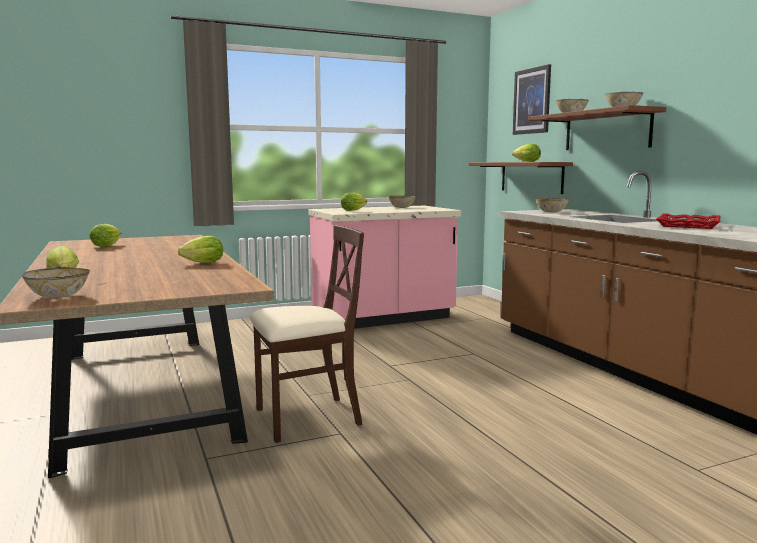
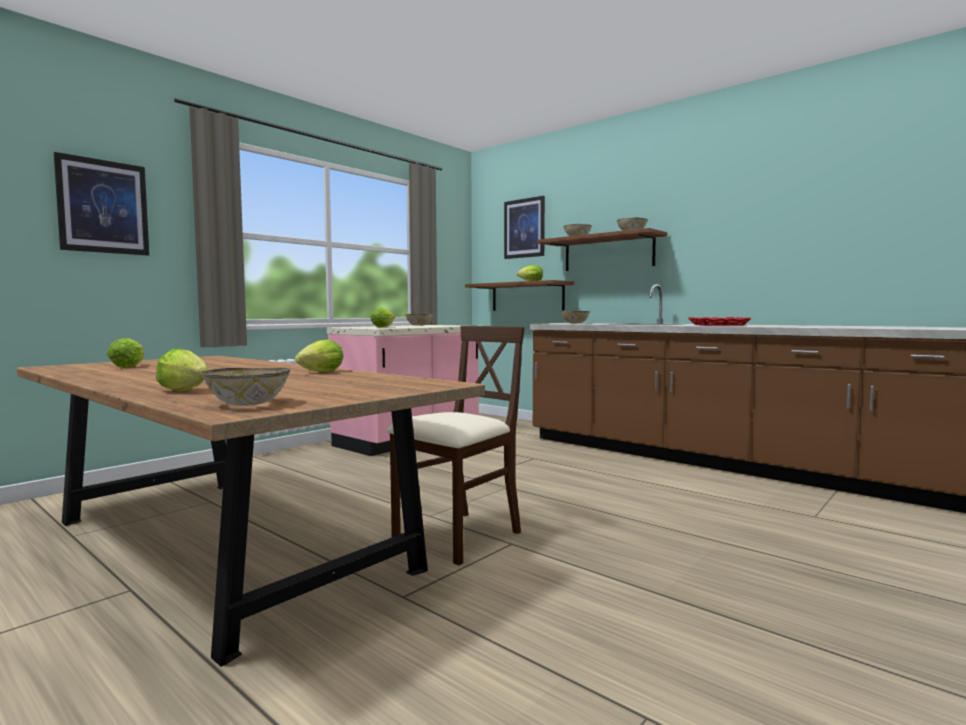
camera: 25 degrees left, 5 degrees down
(120, 113) = (103, 207): none -> picture

